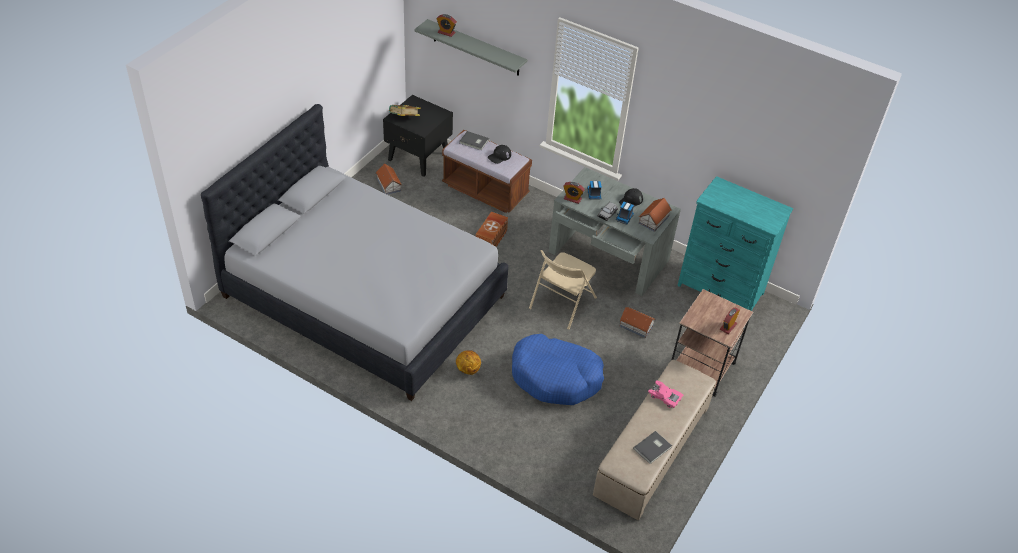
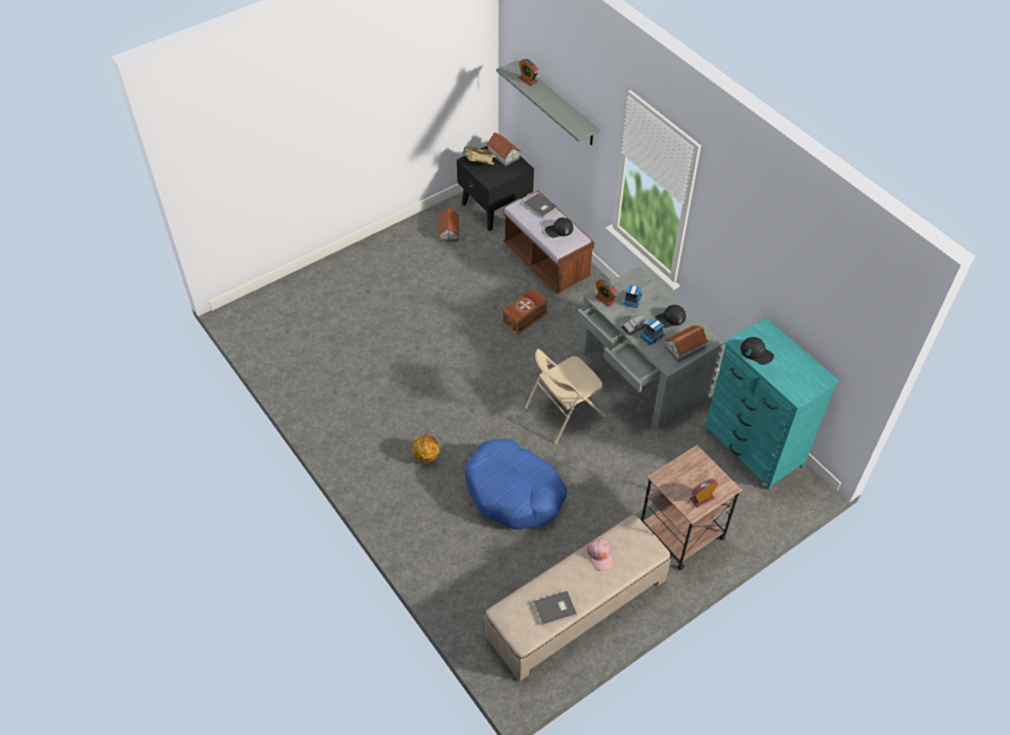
camera: 25 degrees right, 5 degrees up
(364, 296) = (363, 345): grey bed -> none
(636, 325) = (632, 461): toy house -> toy house (503, 154)
(665, 397) = (600, 555): pink toy car -> pink cap
(724, 203) = (756, 353): none -> black cap

